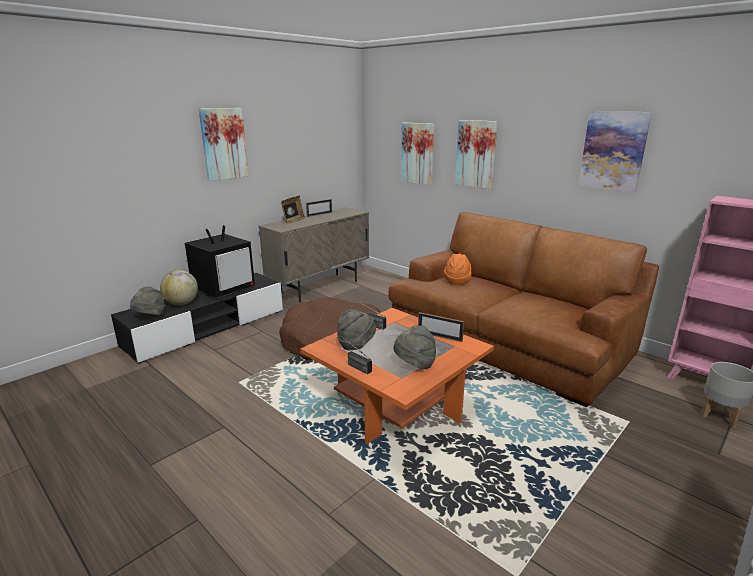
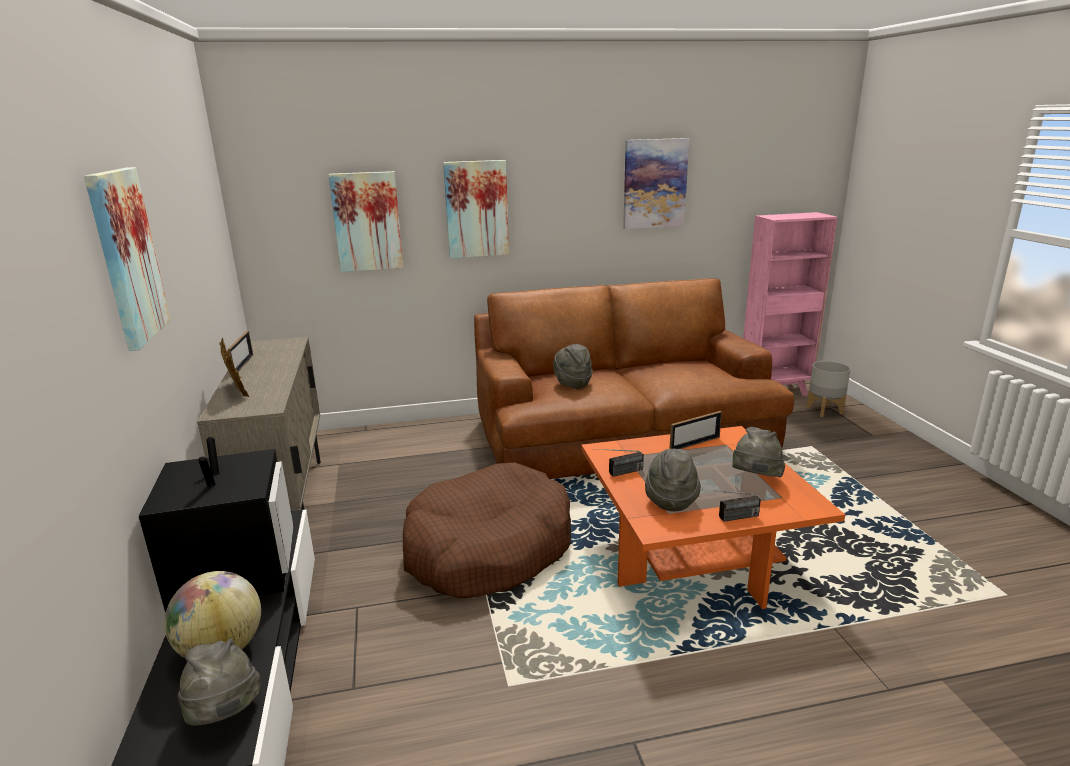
camera: 55 degrees left, 0 degrees up
(457, 281) = (572, 383): orange hat -> grey hat

